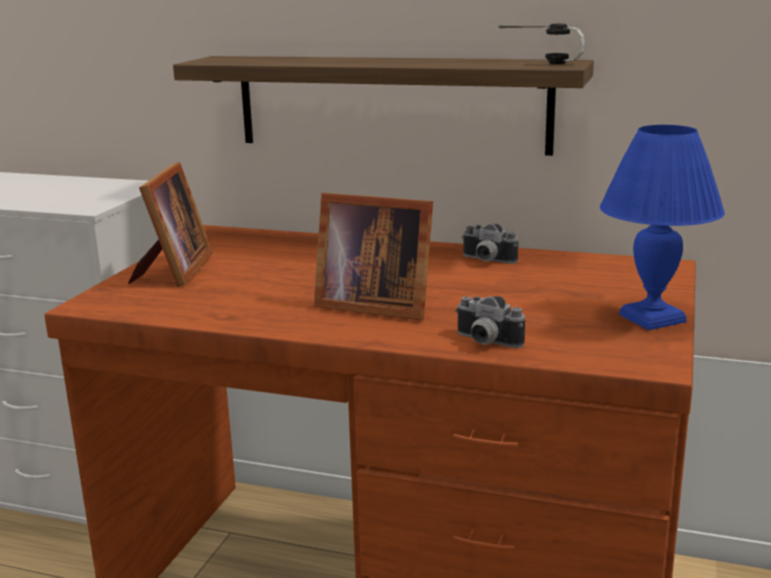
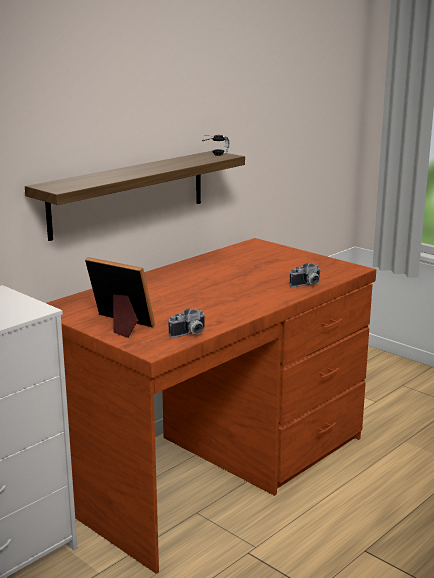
camera: 65 degrees left, 0 degrees up
(372, 305) = (238, 294): picture frame -> none
(486, 260) = (205, 265): camera -> camera (190, 334)
(653, 318) = (312, 258): blue table lamp -> none

